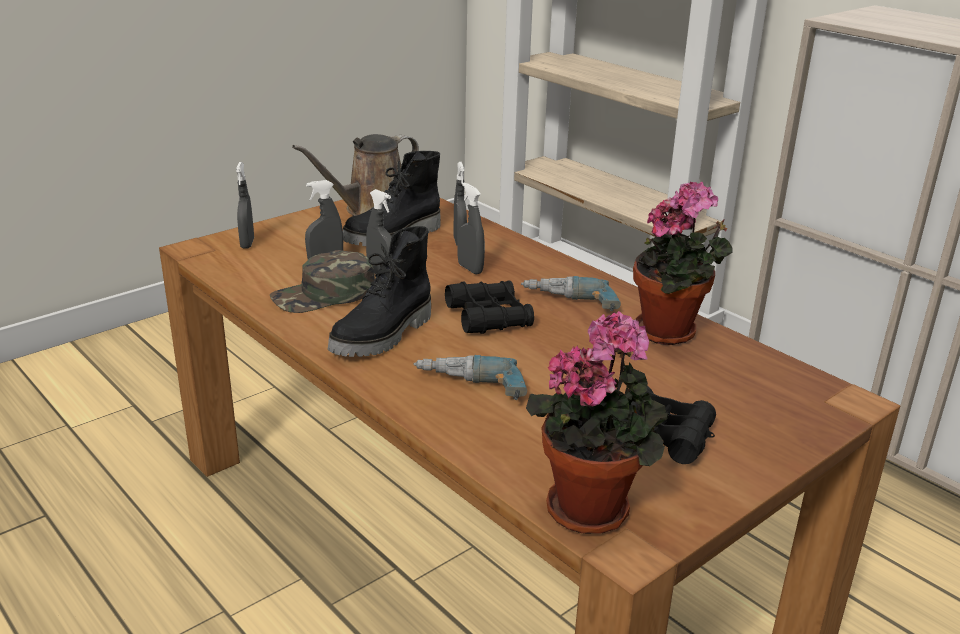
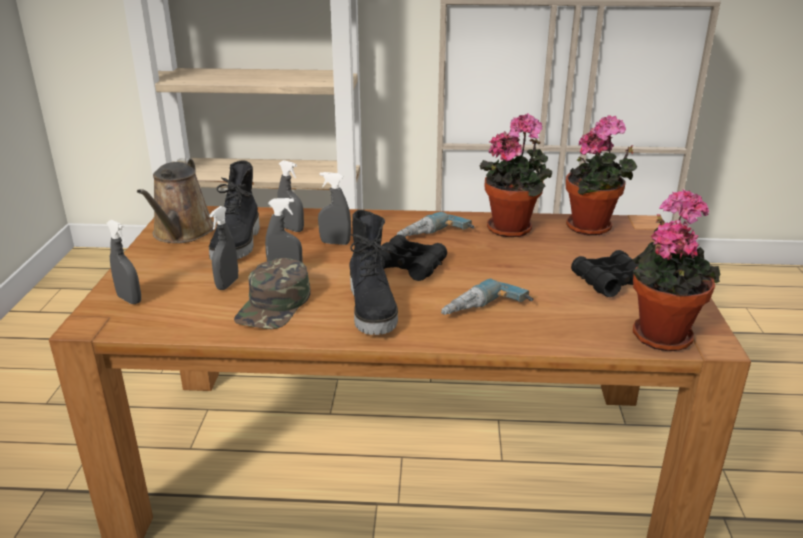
camera: 45 degrees left, 0 degrees up
(767, 375) = (592, 228): none -> potted plant

